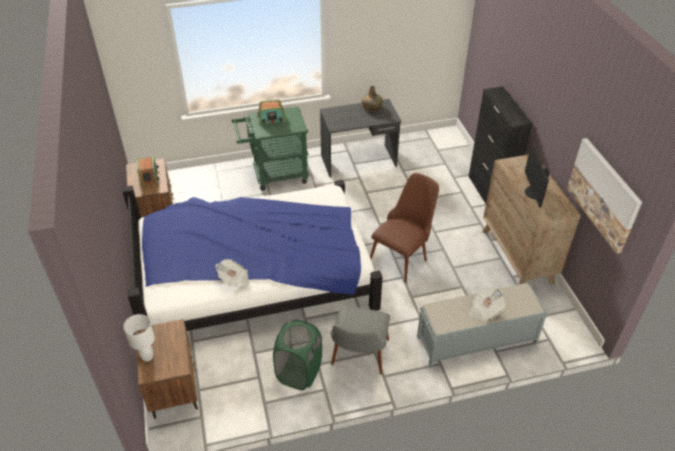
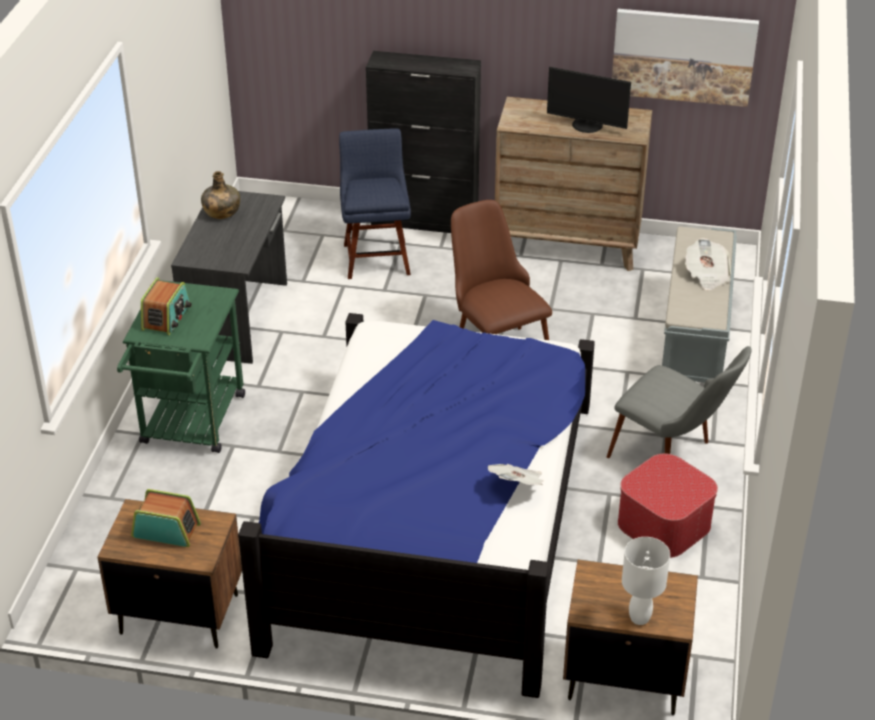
camera: 65 degrees left, 5 degrees down
(299, 372) = (663, 523): green laundry basket -> ottoman
(443, 187) = (376, 257): none -> blue chair

